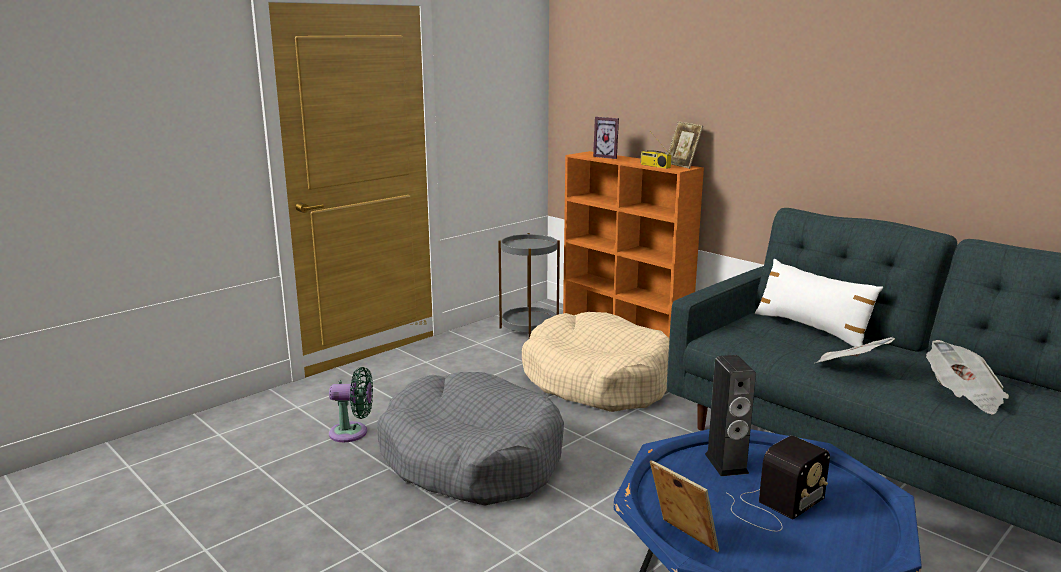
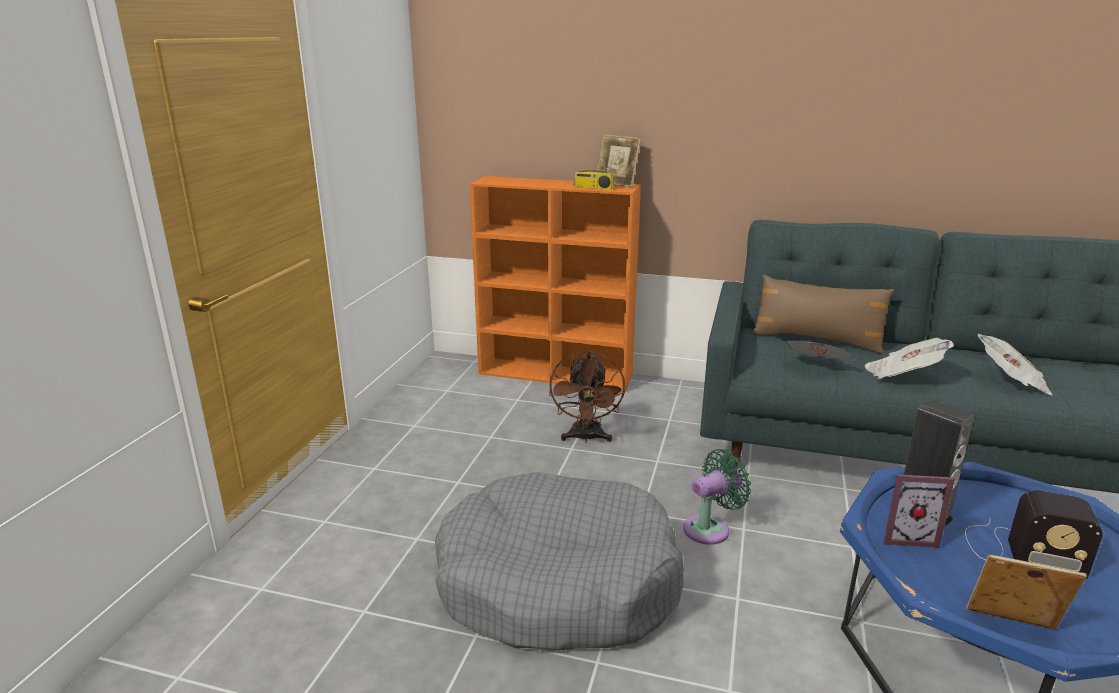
camera: 30 degrees left, 5 degrees up
(352, 433) = (378, 601): green fan -> green fan (710, 528)
(529, 327) = (451, 392): grey side table -> none
(597, 380) = (586, 438): beige dog bed -> brown fan
(608, 156) = (521, 181): picture frame -> picture frame (906, 536)
(775, 346) = (815, 367): none -> newspaper
(775, 506) = (1018, 550): radio -> radio turned 90 degrees clockwise
(811, 329) = (816, 340): white pillow -> brown pillow

